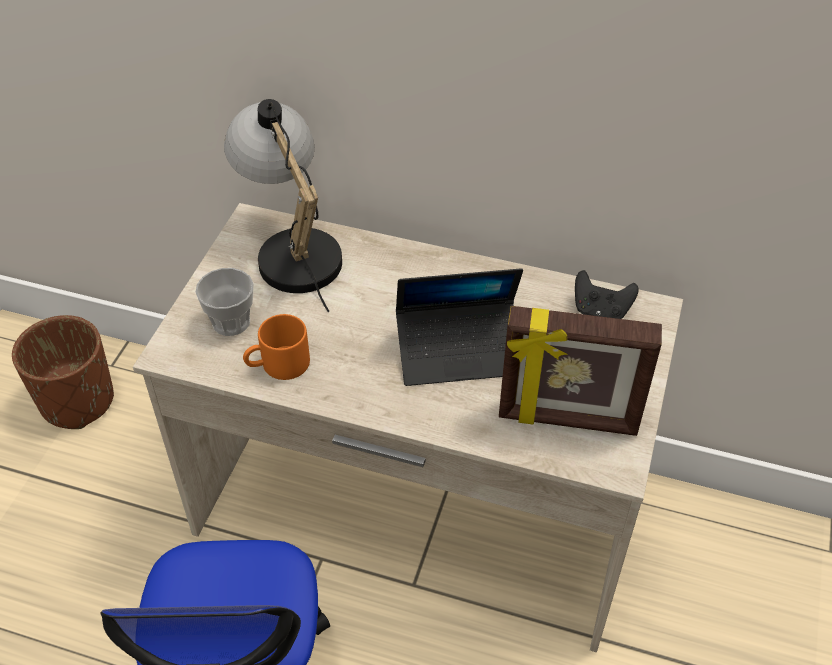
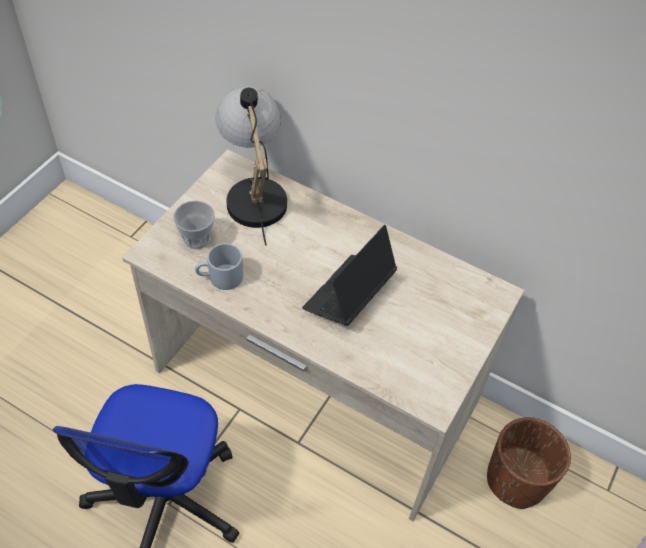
camera: 10 degrees right, 5 degrees up
(77, 402) = (101, 258): brown planter -> brown planter (516, 480)
(278, 365) = (220, 278): orange mug -> grey mug
(459, 351) = (349, 295): laptop -> laptop turned 120 degrees clockwise
(567, 420) = (409, 363): picture frame -> none
(600, 311) = (460, 286): black game controller -> none

